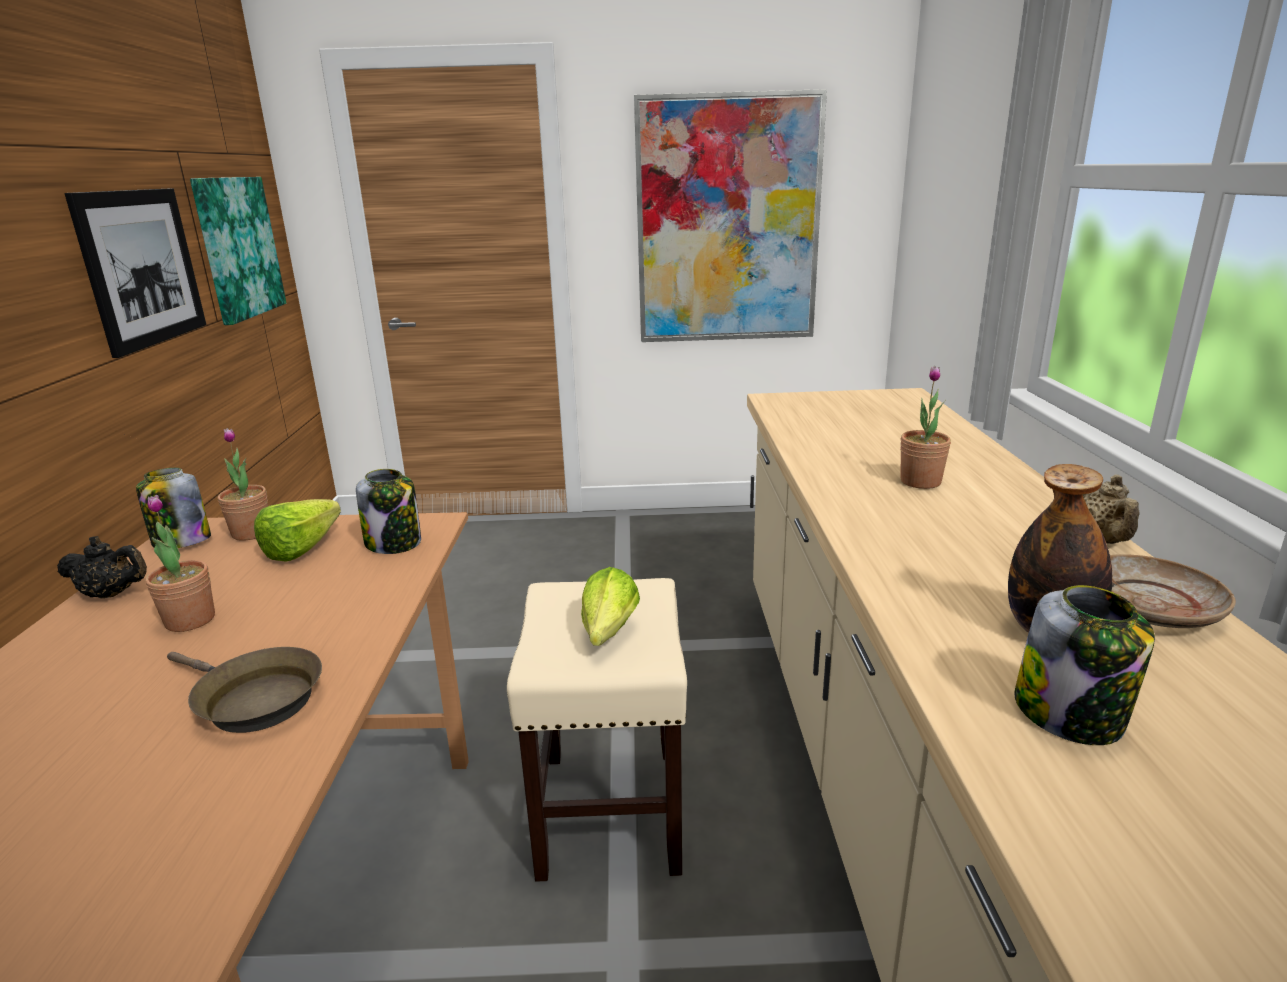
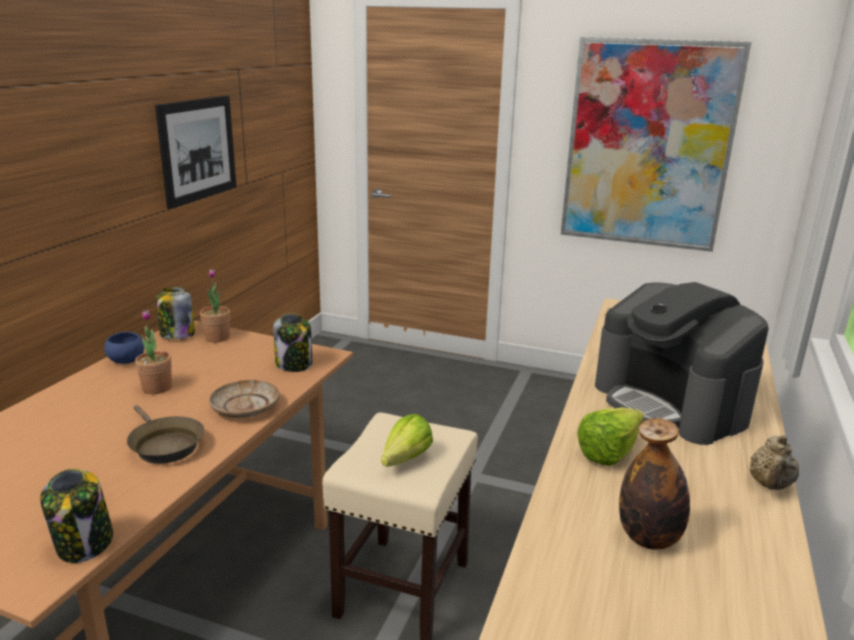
camera: 20 degrees right, 0 degrees up
(112, 594) = (126, 361): black teapot -> blue bowl
(238, 248) = (271, 132): picture -> none
(309, 547) = (244, 355): lettuce -> lettuce (614, 451)
(920, 482) = (671, 403): potted plant -> coffee machine
(1070, 715) = (602, 594): jar -> jar (84, 544)
(1149, 607) = (748, 543): beige plate -> beige plate (245, 407)

